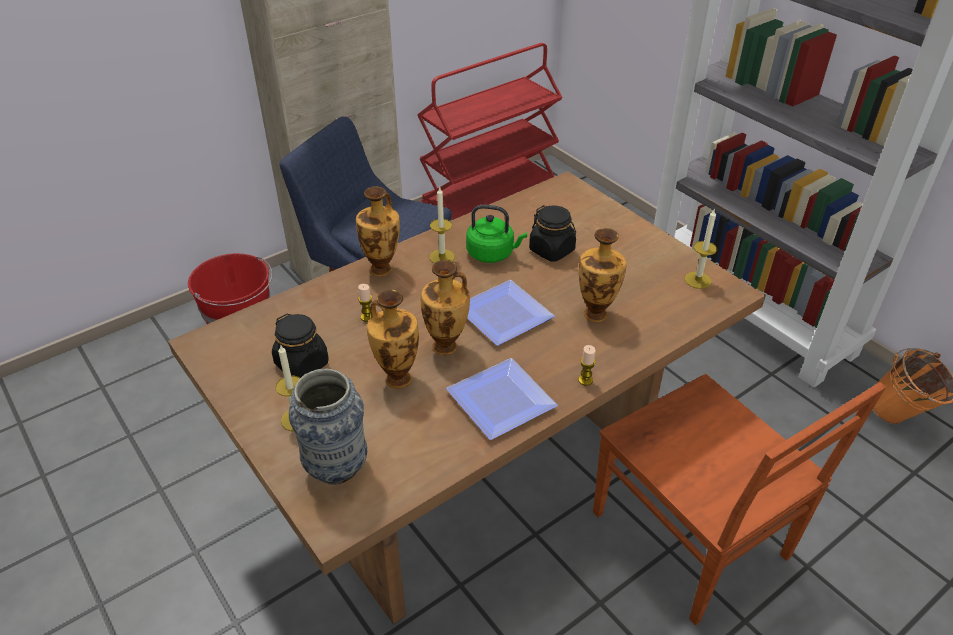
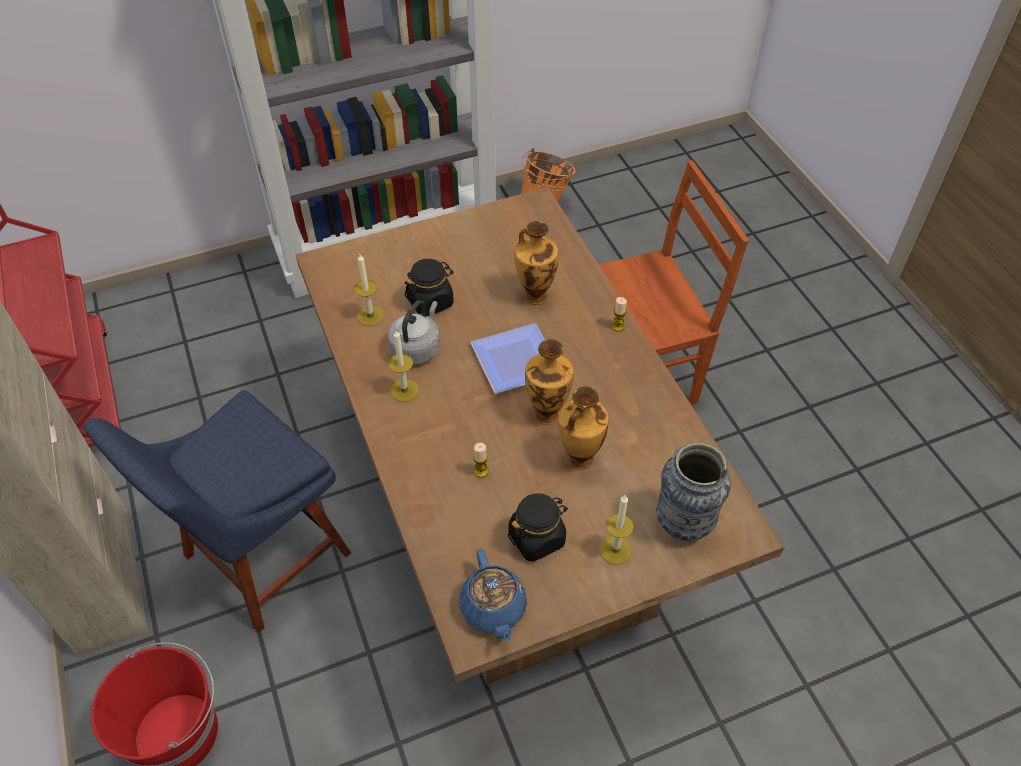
camera: 75 degrees left, 10 degrees up
(227, 350) = (493, 609): none -> blue teapot
(382, 269) = (403, 446): vase -> none
(493, 254) = (417, 348): green kettle -> grey kettle
(505, 401) = (630, 386): plate -> none
(697, 280) = (514, 218): candle -> candle (370, 316)

